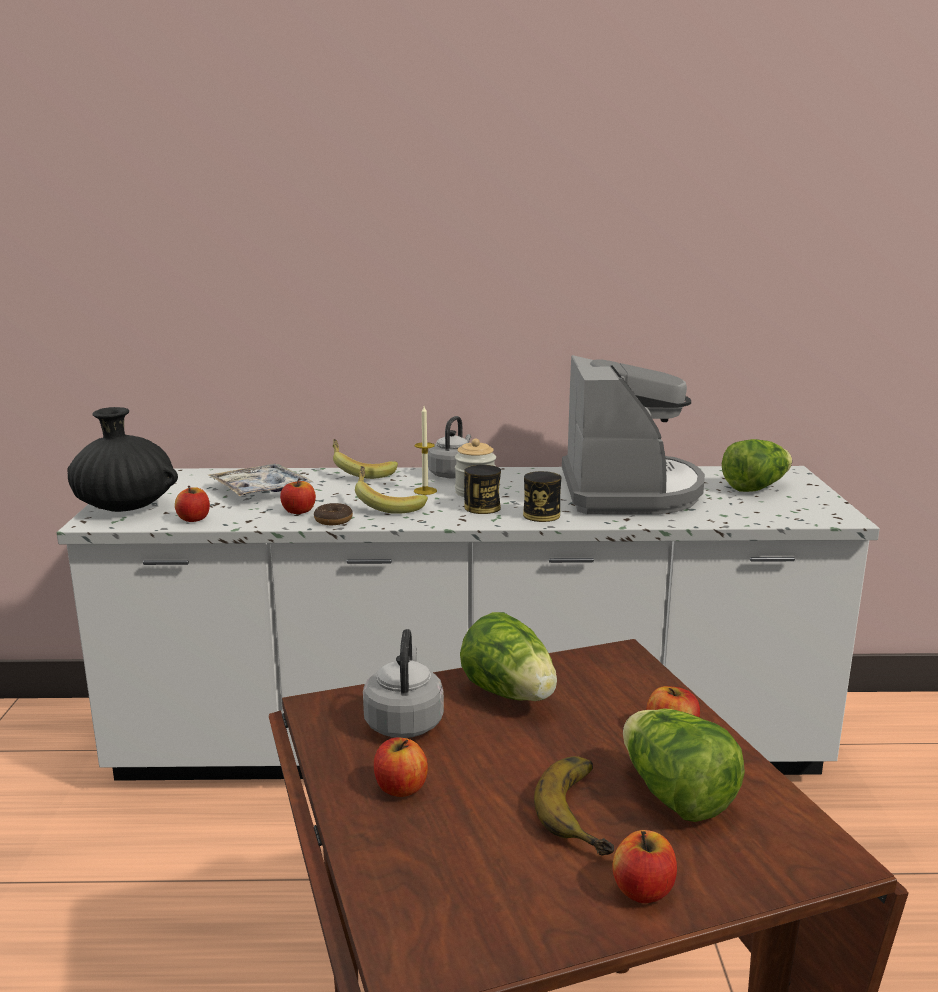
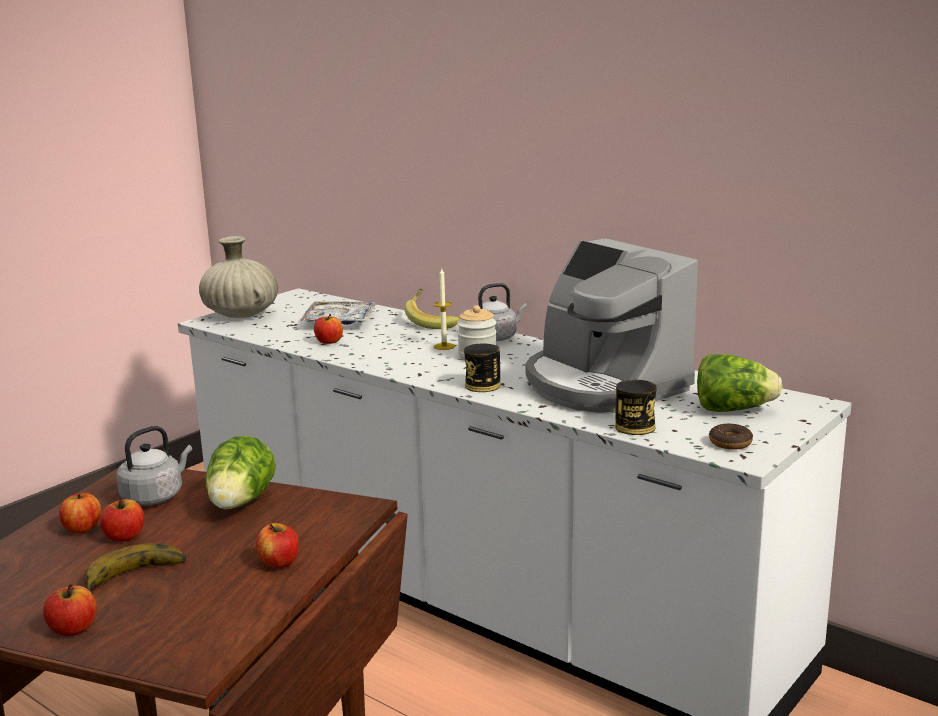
camera: 40 degrees right, 0 degrees up
(125, 507) = (241, 315): black vase -> beige vase
(194, 519) = (259, 332): apple -> apple (125, 536)
(333, 520) = (335, 353): donut -> donut (730, 443)
(388, 506) = (393, 351): banana -> none
(482, 508) = (453, 369): can -> can (635, 427)
(629, 491) = (603, 385): coffee machine -> coffee machine turned 105 degrees clockwise
(675, 796) = (194, 596): lettuce -> none

